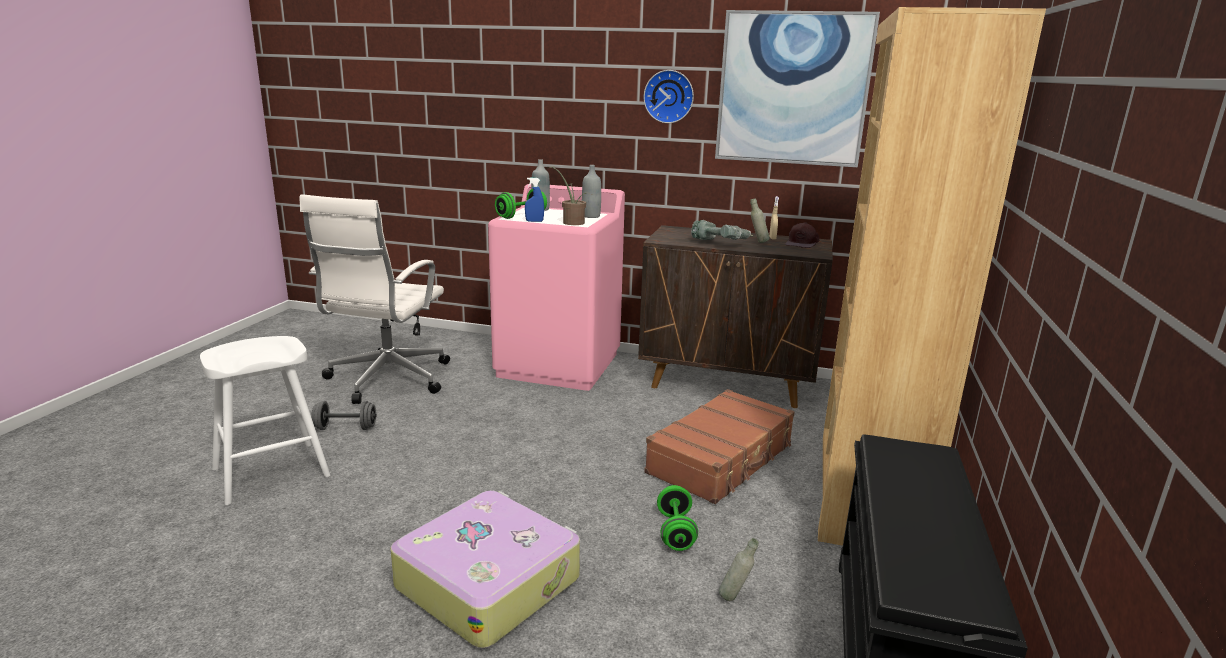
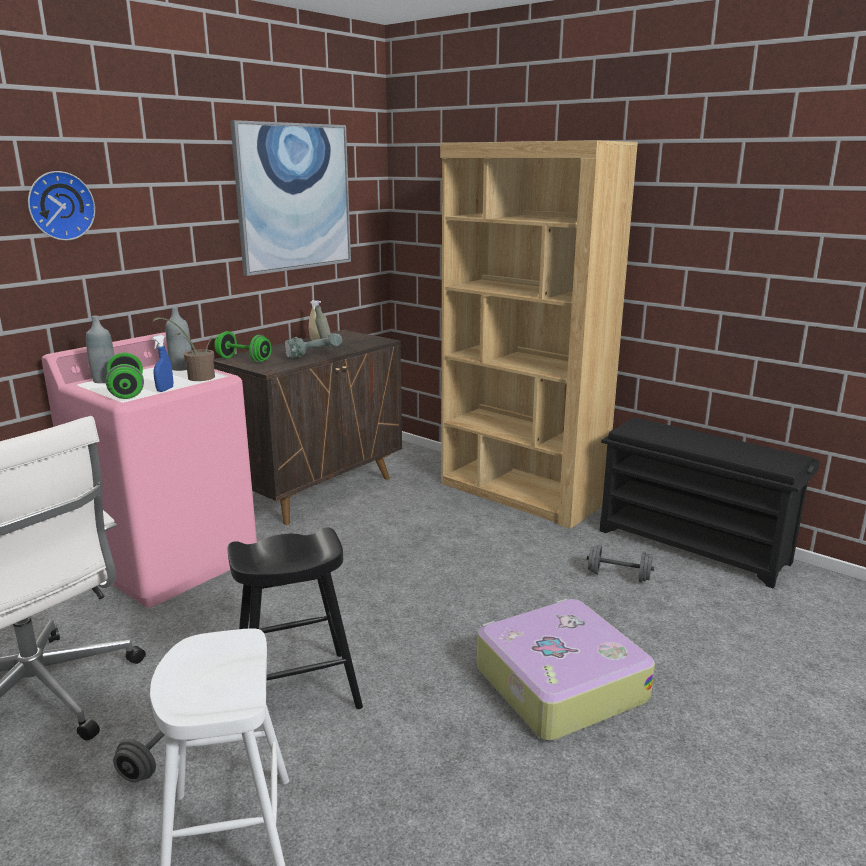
camera: 65 degrees left, 0 degrees up
(424, 454) = (297, 691): none -> black stool
(669, 96) = (190, 216): wall clock -> wall clock (59, 205)
(675, 532) = (532, 577): green dumbbell -> green dumbbell (244, 360)
(721, 459) = (442, 530): brown suitcase -> none
(735, 597) = (618, 576): grey bottle -> grey dumbbell
(802, 243) = (346, 337): brown cap -> none

